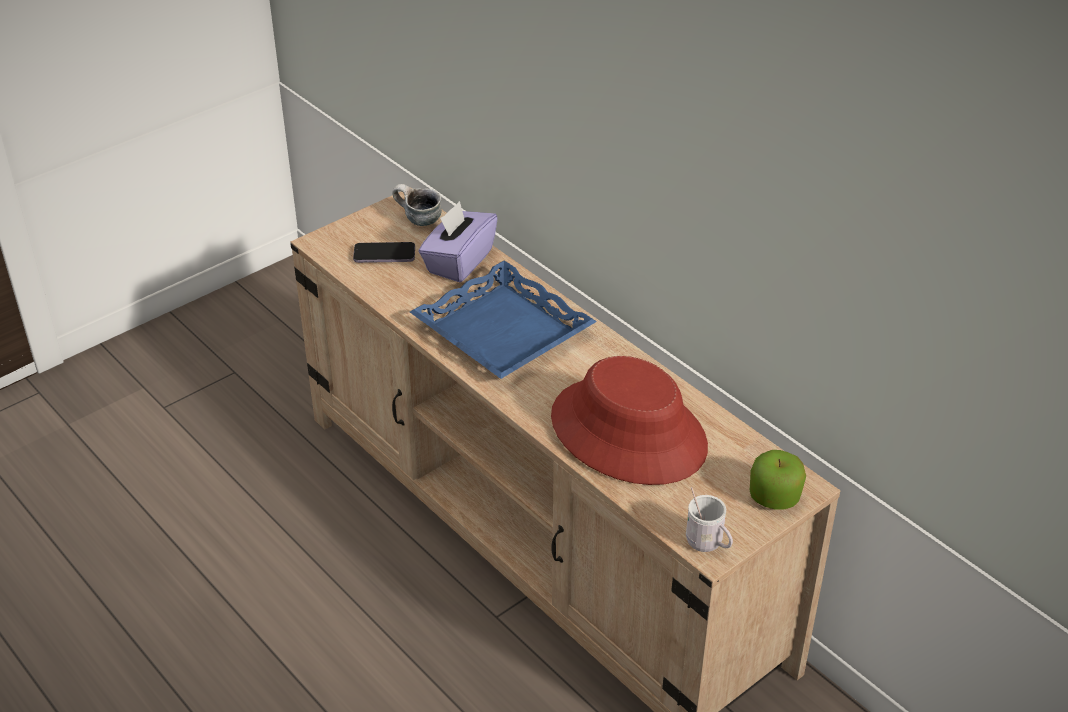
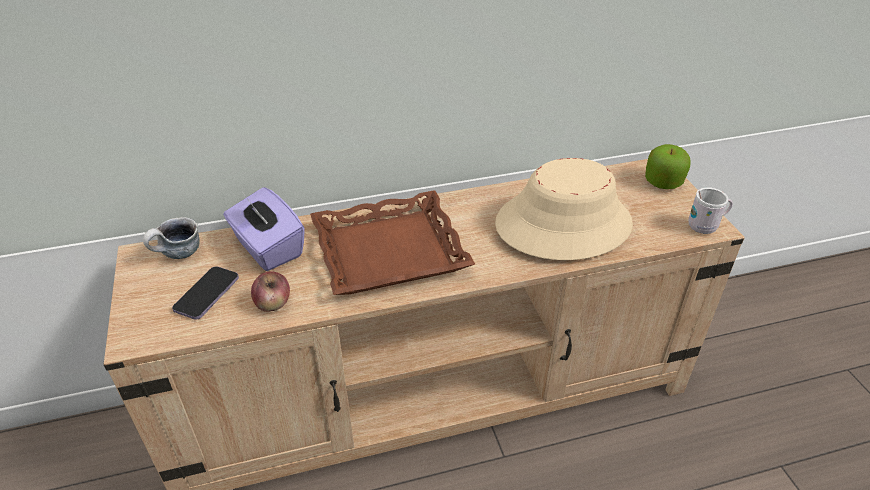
camera: 65 degrees left, 0 degrees up
(395, 292) = (273, 304): none -> apple
(504, 330) = (389, 250): blue tray -> brown tray
(629, 432) = (563, 224): red hat -> beige hat

